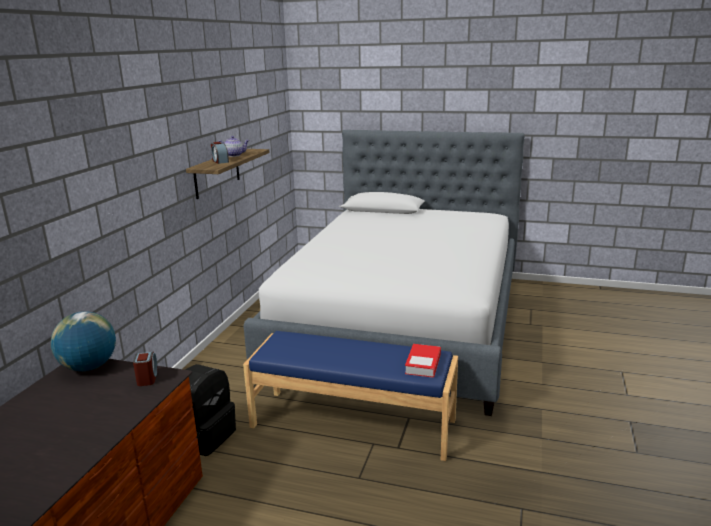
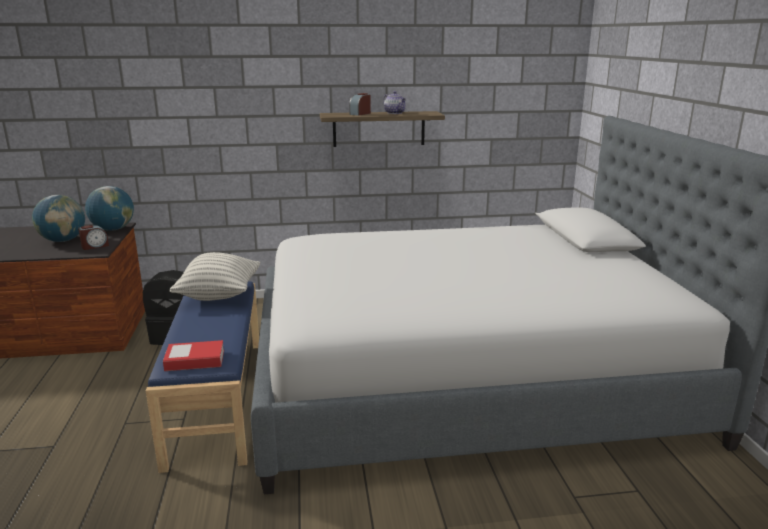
camera: 65 degrees right, 0 degrees up
(89, 400) = (63, 240): none -> globe
(297, 346) = (219, 295): none -> pillow

